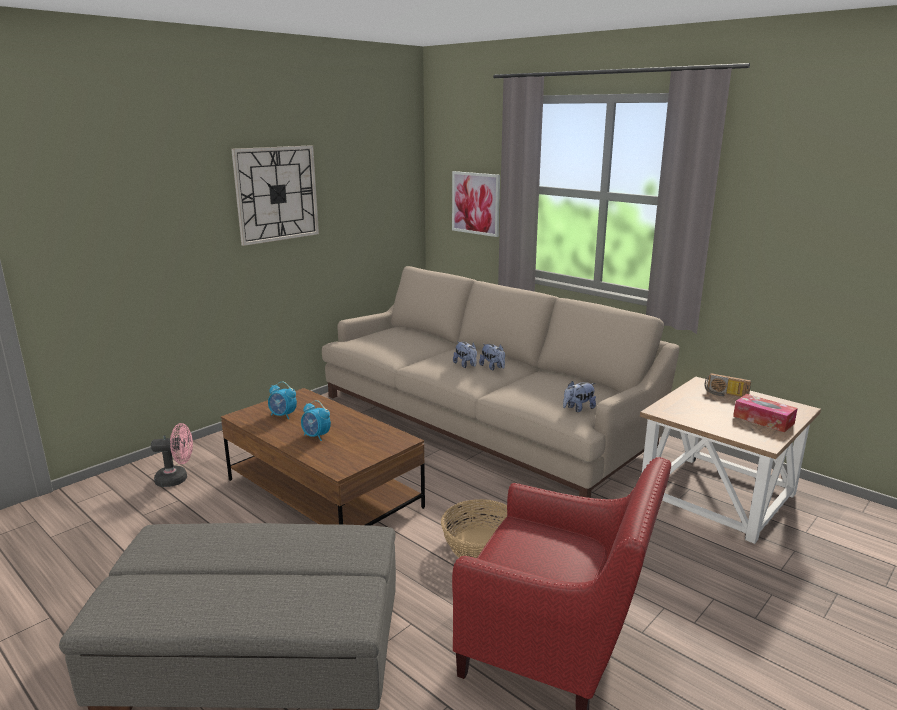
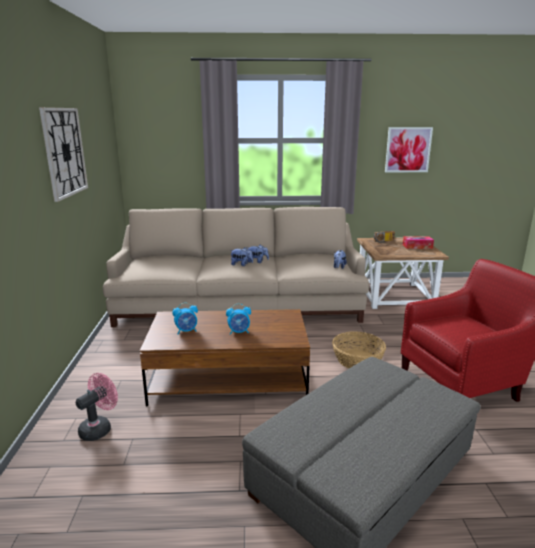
camera: 45 degrees left, 0 degrees up
(476, 203) = (173, 155): picture -> picture (408, 150)

